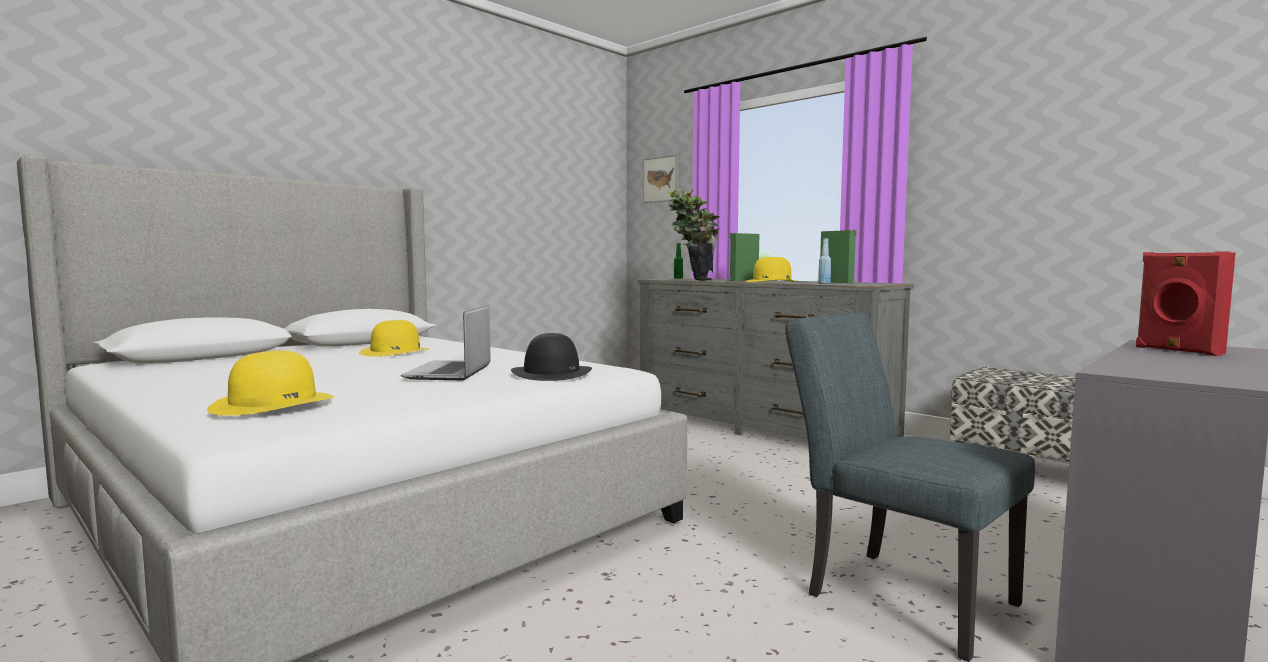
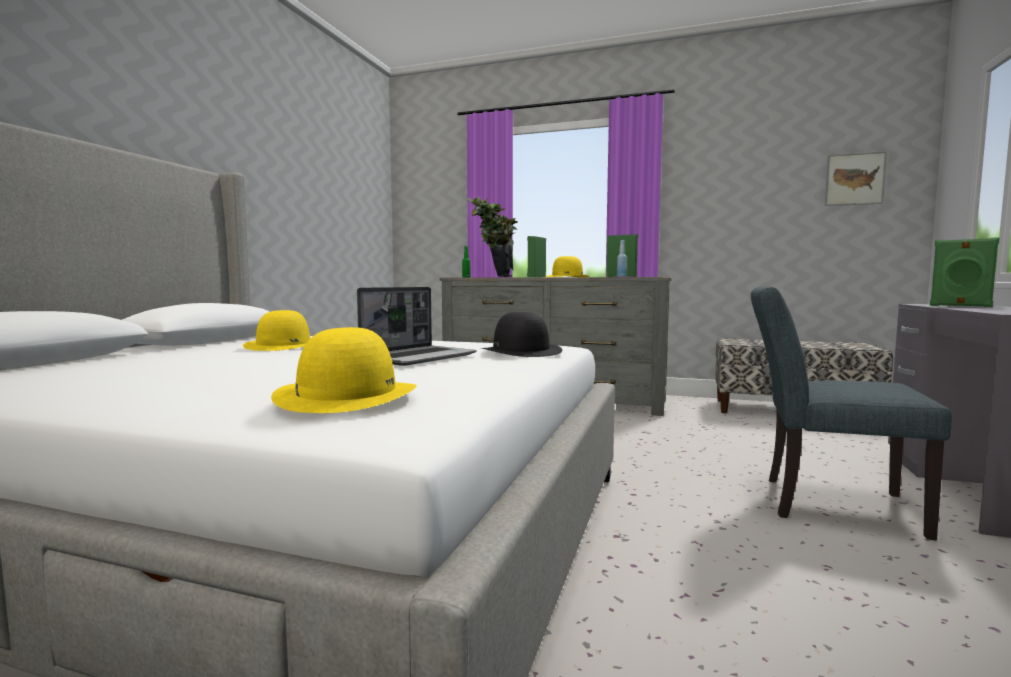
camera: 25 degrees left, 0 degrees up
(450, 372) = (419, 357): laptop -> laptop turned 120 degrees counterclockwise
(660, 179) = (429, 191): picture -> picture (854, 179)
(1177, 351) = (960, 306): red speaker -> green speaker

